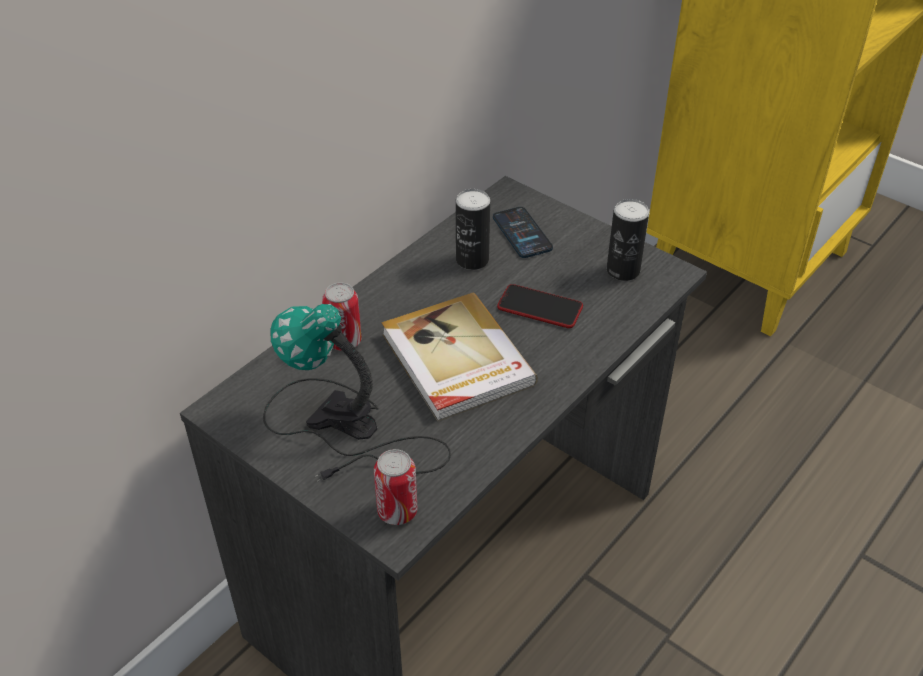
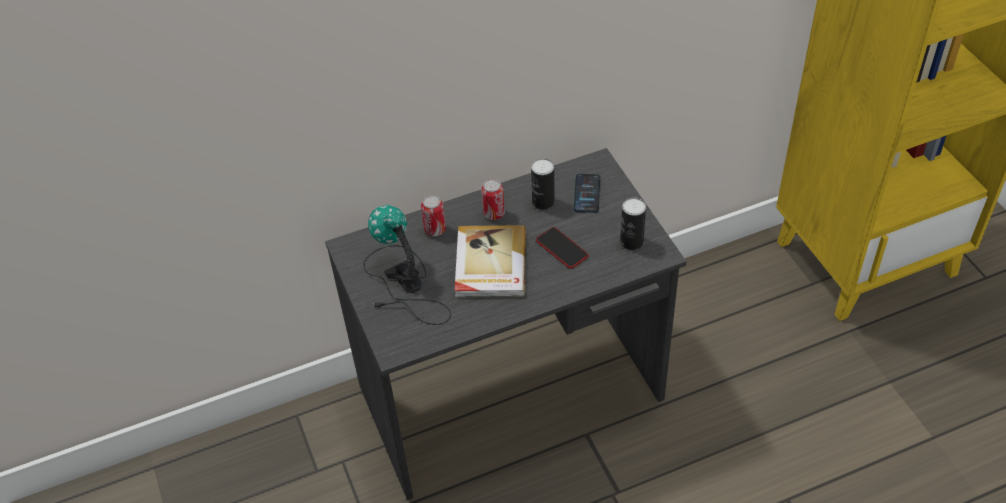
camera: 30 degrees right, 5 degrees up
(397, 511) = (401, 339): can -> can (493, 213)

